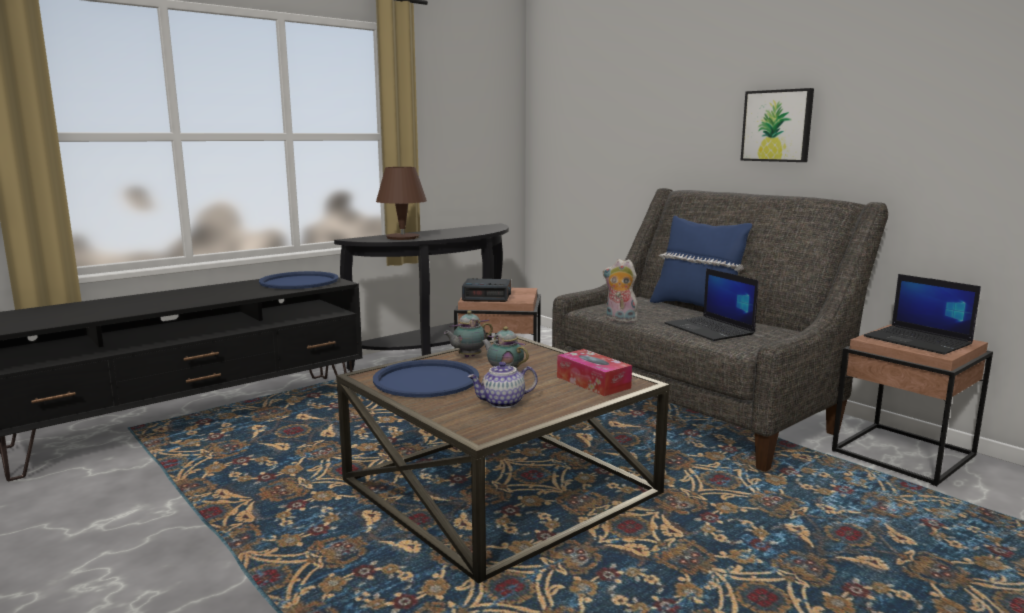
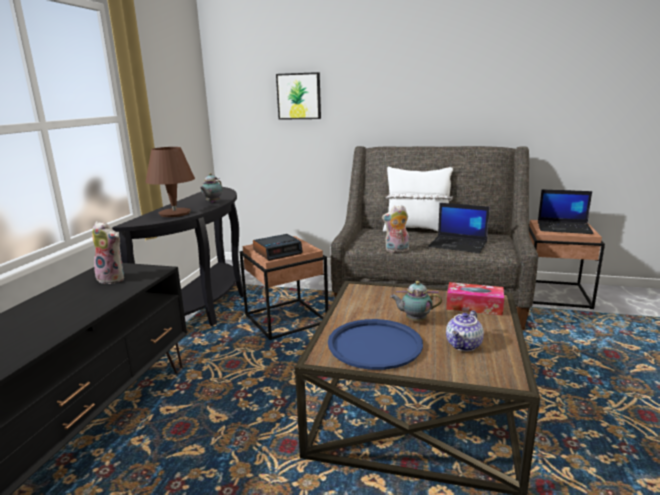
camera: 35 degrees left, 5 degrees up
(299, 282) = (113, 278): blue tray -> plush toy
(468, 357) = (356, 311): teapot -> teapot (212, 202)
(696, 308) = (417, 230): blue pillow -> white pillow
(777, 126) = (443, 98): picture -> picture (299, 96)

